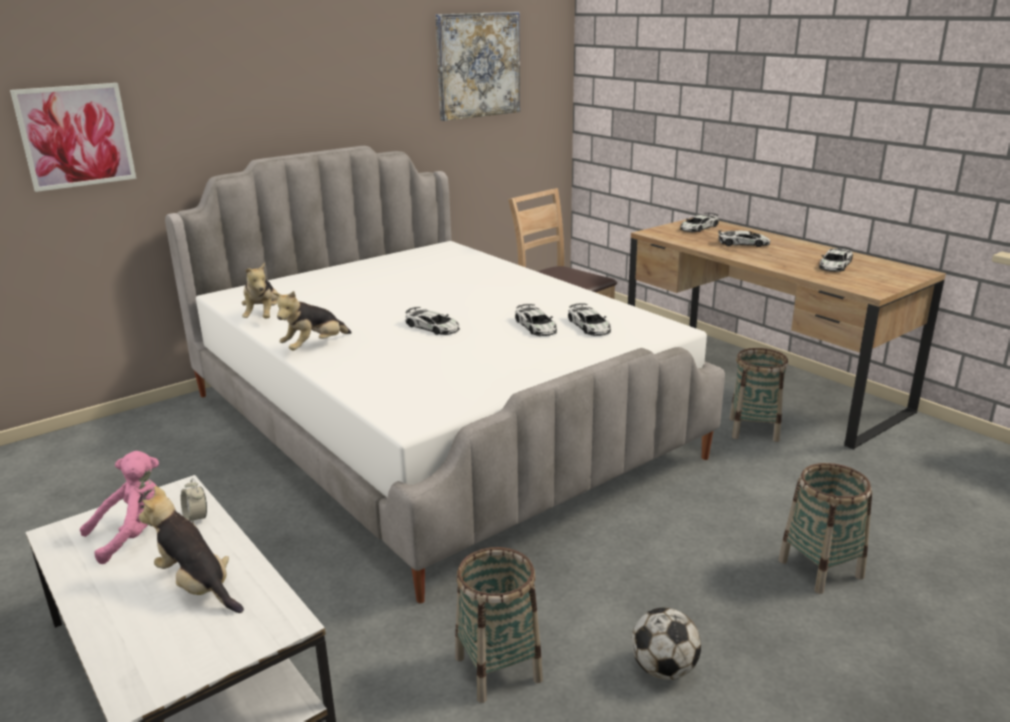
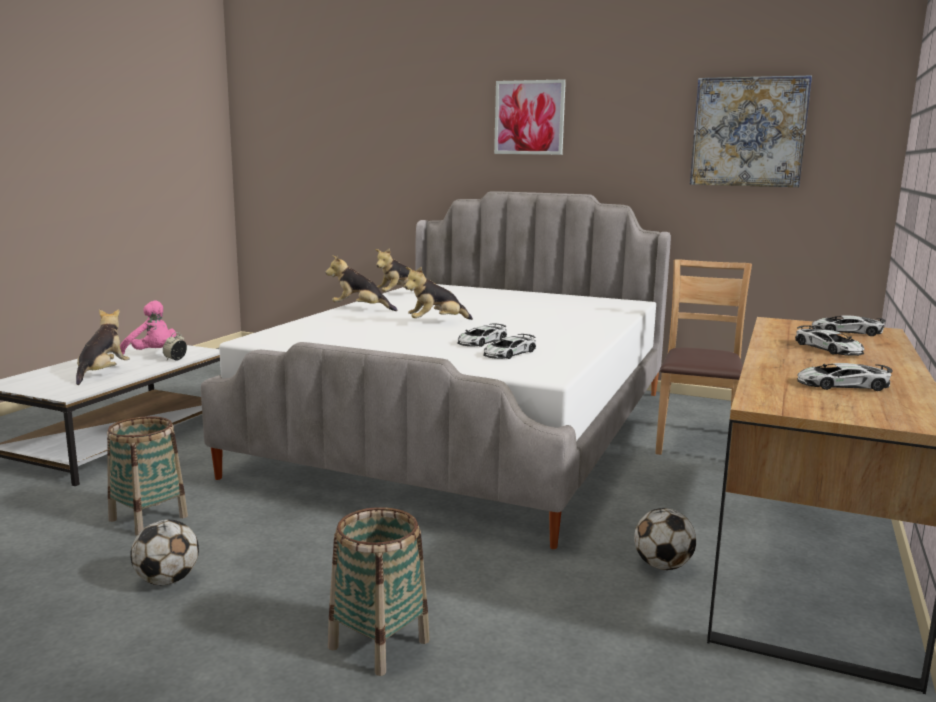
camera: 60 degrees right, 10 degrees down
(75, 136) = (386, 158): picture -> picture (529, 117)
(433, 327) = (436, 322): toy car -> plush toy
(753, 429) = (662, 566): basket -> football

